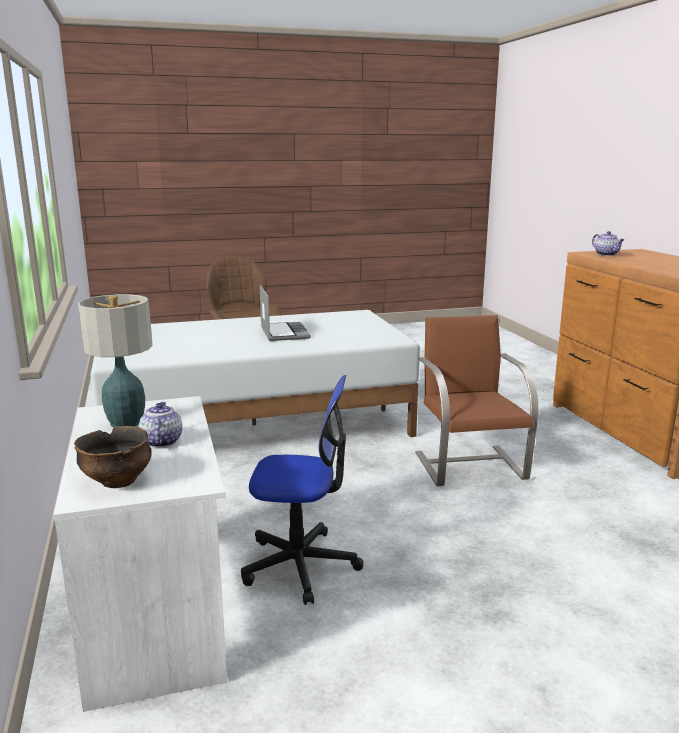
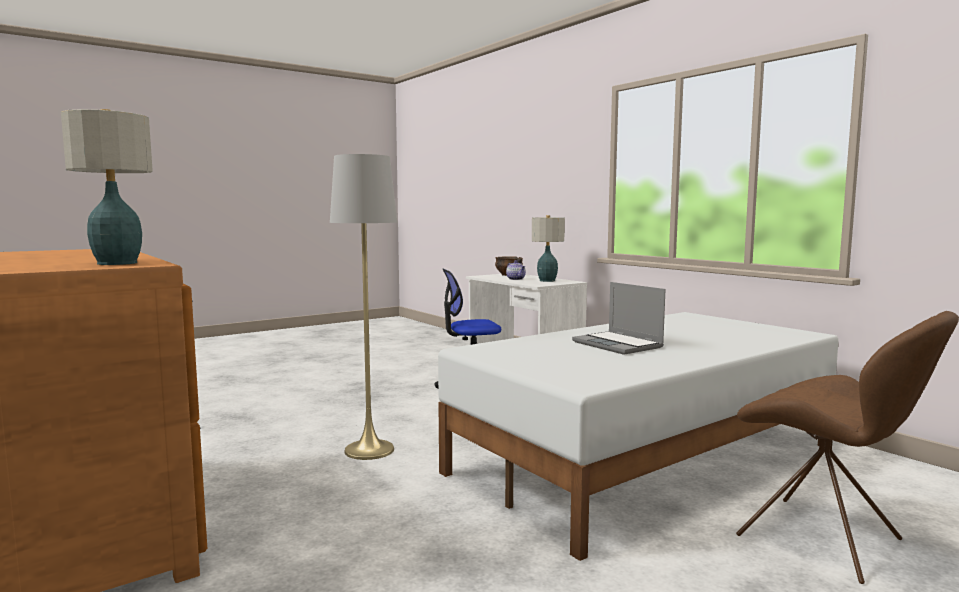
camera: 160 degrees right, 10 degrees down
(469, 465) = (369, 450): brown chair -> grey floor lamp
(606, 254) = (116, 263): teapot -> table lamp

